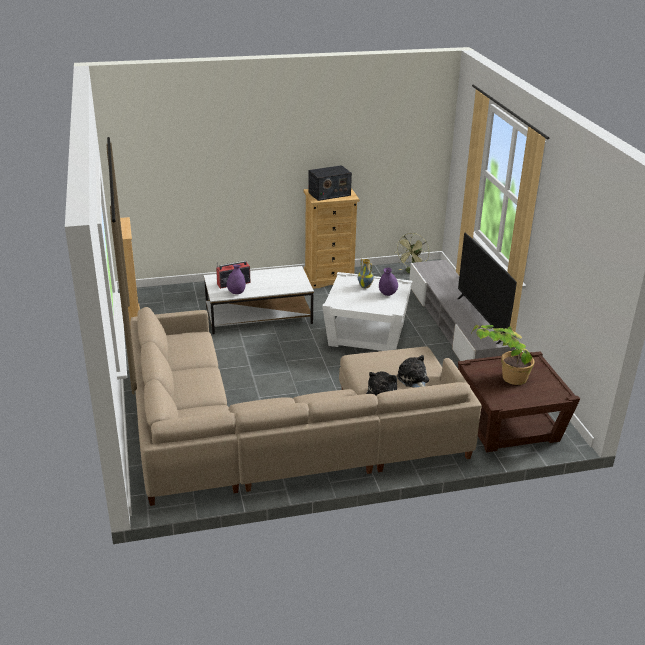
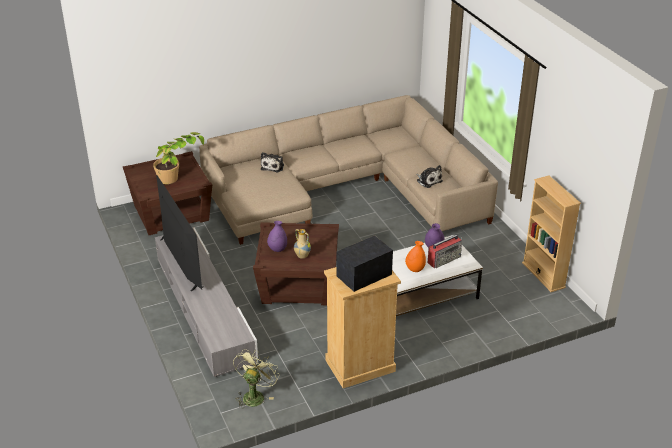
camera: 170 degrees right, 5 degrees up
(264, 279) = (415, 269): none -> orange vase
(366, 335) = (298, 285): white side table -> brown side table
(413, 380) = (248, 179): plush toy -> plush toy (428, 180)

